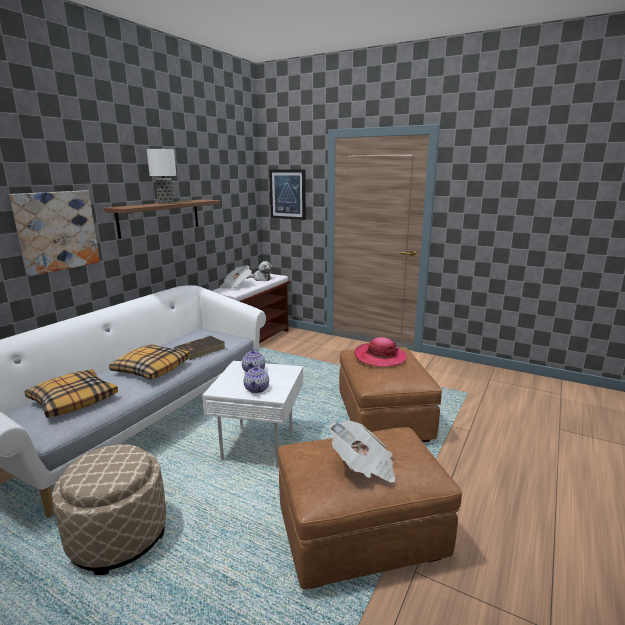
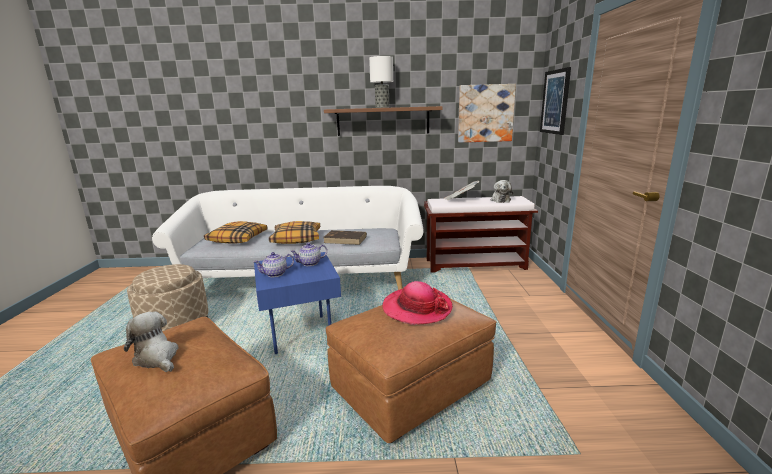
camera: 60 degrees right, 0 degrees up
(57, 231) = (287, 124): picture -> picture (485, 113)
(260, 446) = (302, 334): white side table -> blue side table
(363, 466) = (157, 358): newspaper -> plush toy

